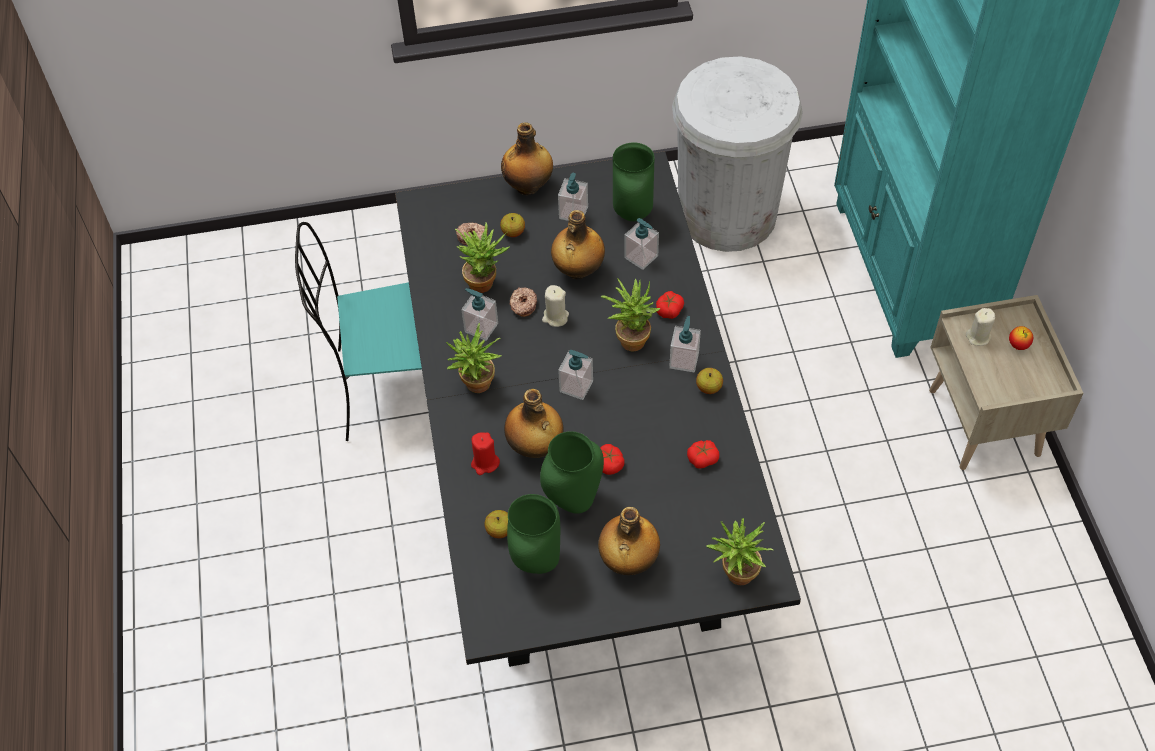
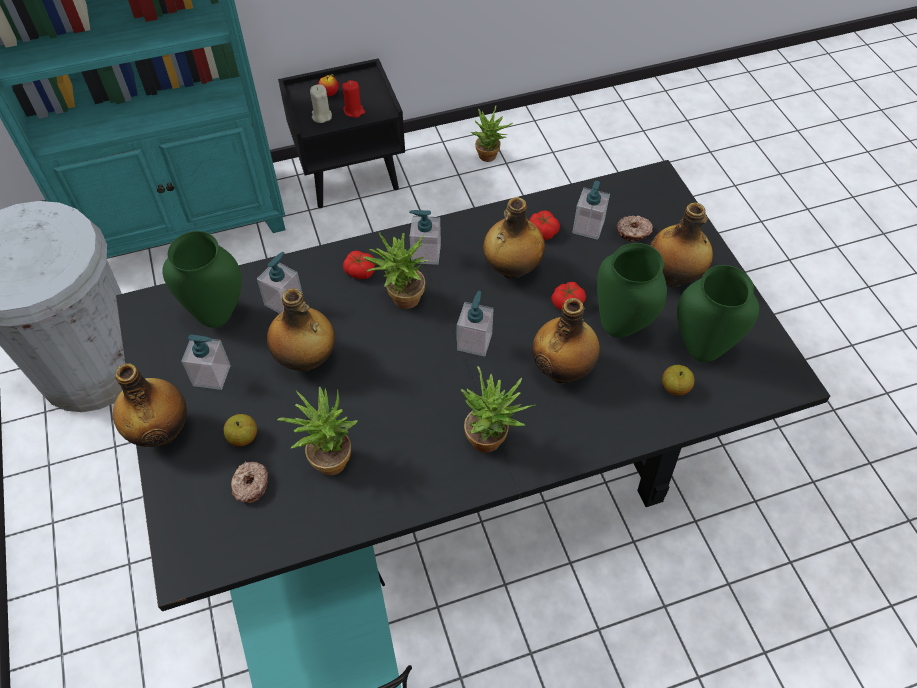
camera: 100 degrees left, 0 degrees up
(481, 327) = (401, 450): soap dispenser -> soap dispenser (588, 227)
(485, 463) = (595, 415): red candle -> red candle (354, 111)
(523, 305) = (362, 409): donut -> donut (633, 232)
(555, 317) = (378, 374): beige candle -> none
(656, 425) = (511, 269): none -> bottle
(709, 388) = (458, 232): apple -> none
(735, 576) = (662, 200): potted plant -> potted plant (490, 158)
(985, 423) = (351, 175): beige nightstand -> black nightstand

